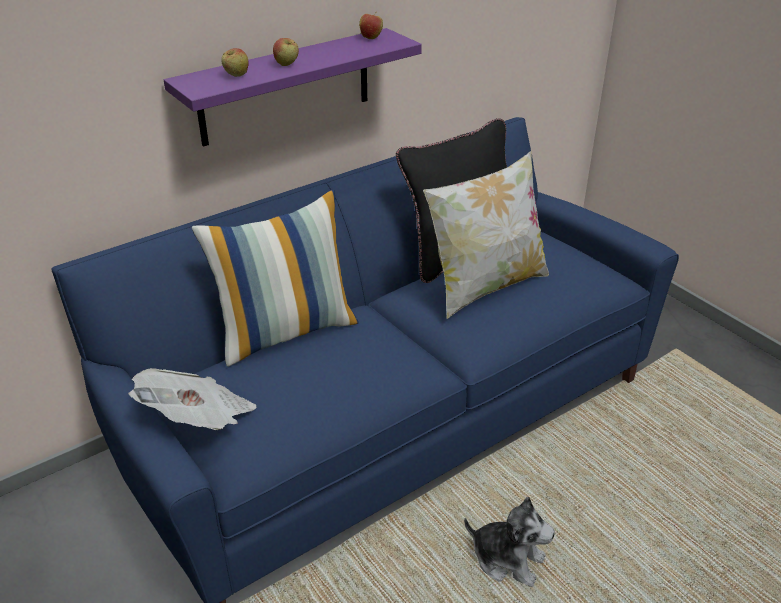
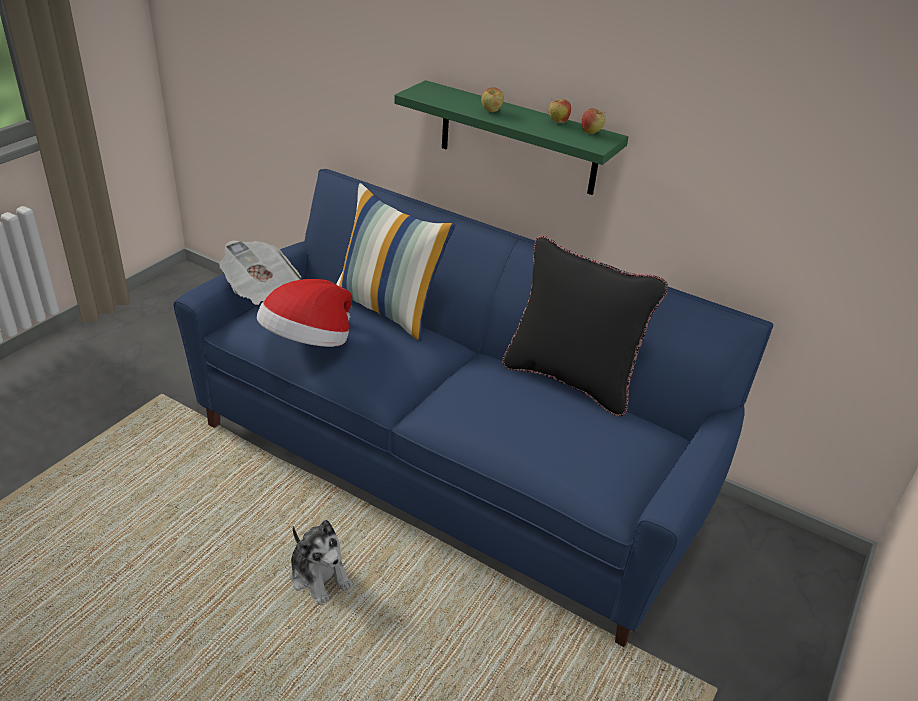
camera: 65 degrees right, 0 degrees up
(236, 76) = (451, 99): apple -> apple (558, 122)
(285, 87) = (518, 139): purple shelf -> green shelf
(325, 401) = (308, 343): none -> hat
(485, 286) = (517, 400): pillow -> none
(507, 559) = (319, 576): plush toy -> plush toy turned 45 degrees counterclockwise

